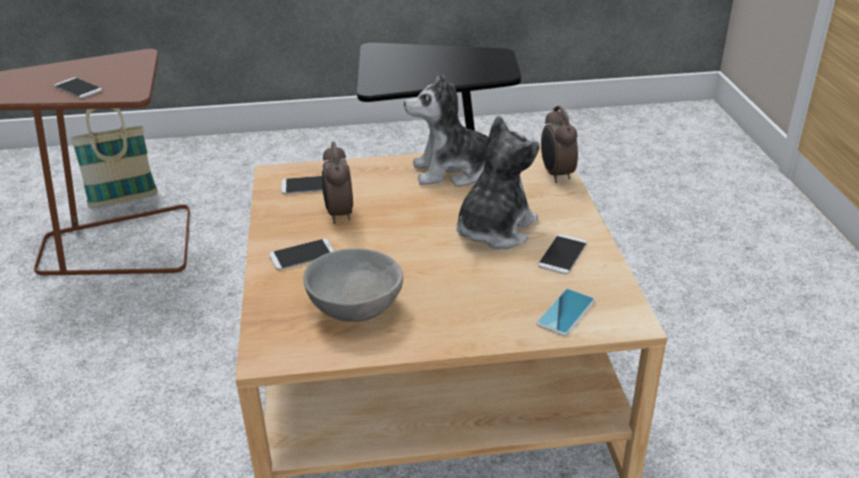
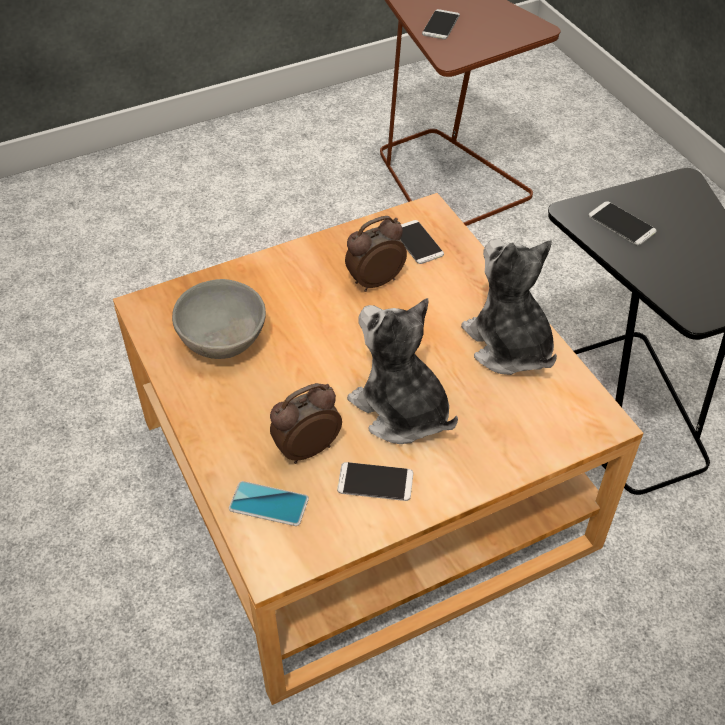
camera: 70 degrees right, 15 degrees up
(123, 200) = (518, 149): basket -> none
(302, 255) = (294, 279): phone -> phone (621, 224)
(494, 229) = (401, 410): plush toy -> plush toy turned 150 degrees counterclockwise
(556, 174) = (553, 443): alarm clock -> alarm clock (306, 448)

